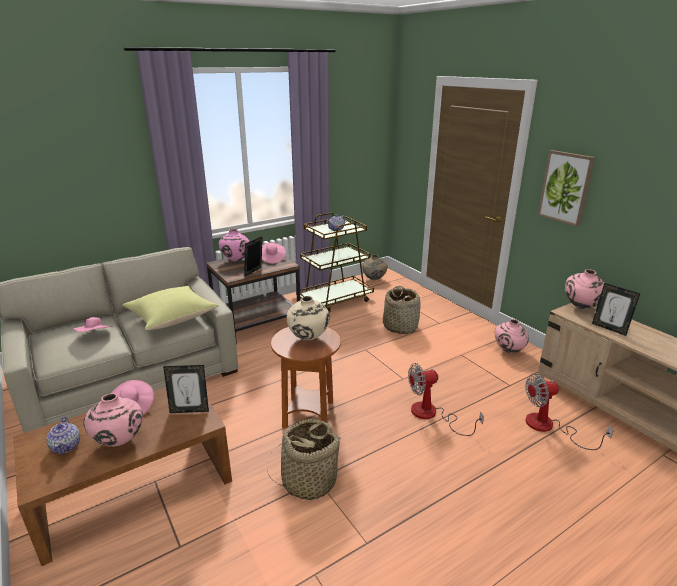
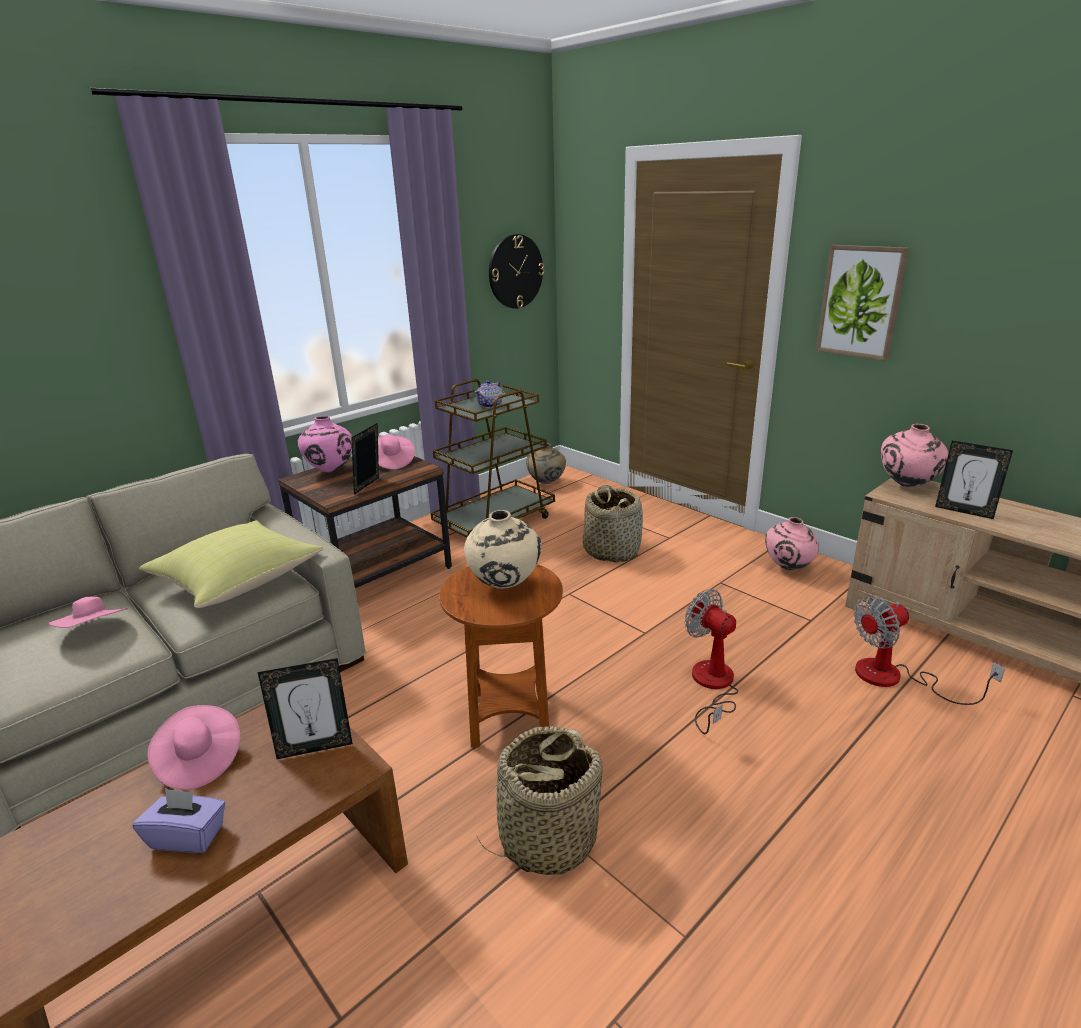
camera: 10 degrees left, 0 degrees up
(66, 446) = (75, 864): teapot -> none
(119, 442) = (188, 836): pink vase -> purple tissue box
(365, 147) = (515, 271): none -> wall clock
(432, 415) = (712, 686): fan -> fan turned 75 degrees clockwise

